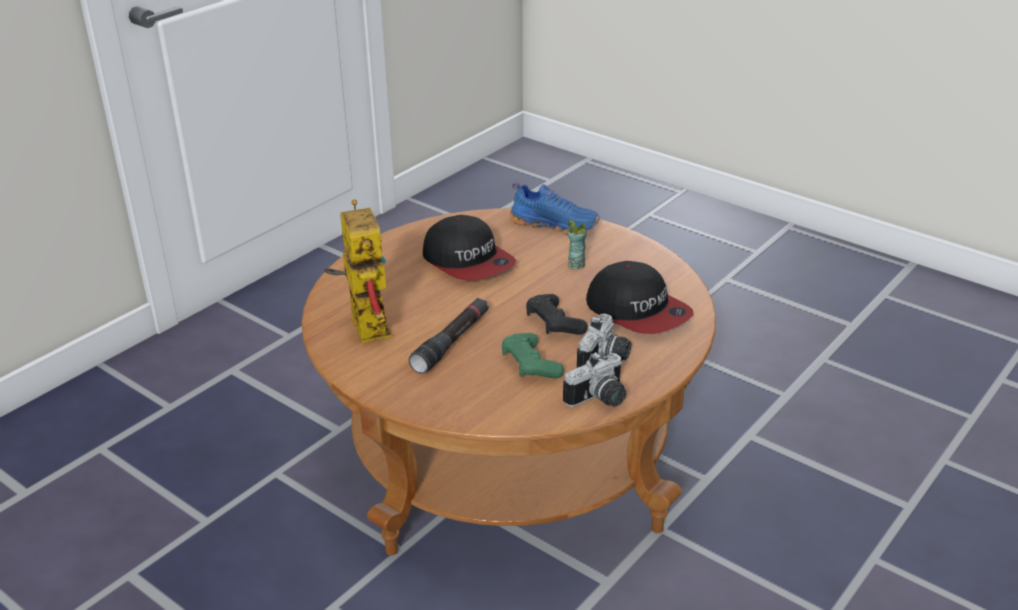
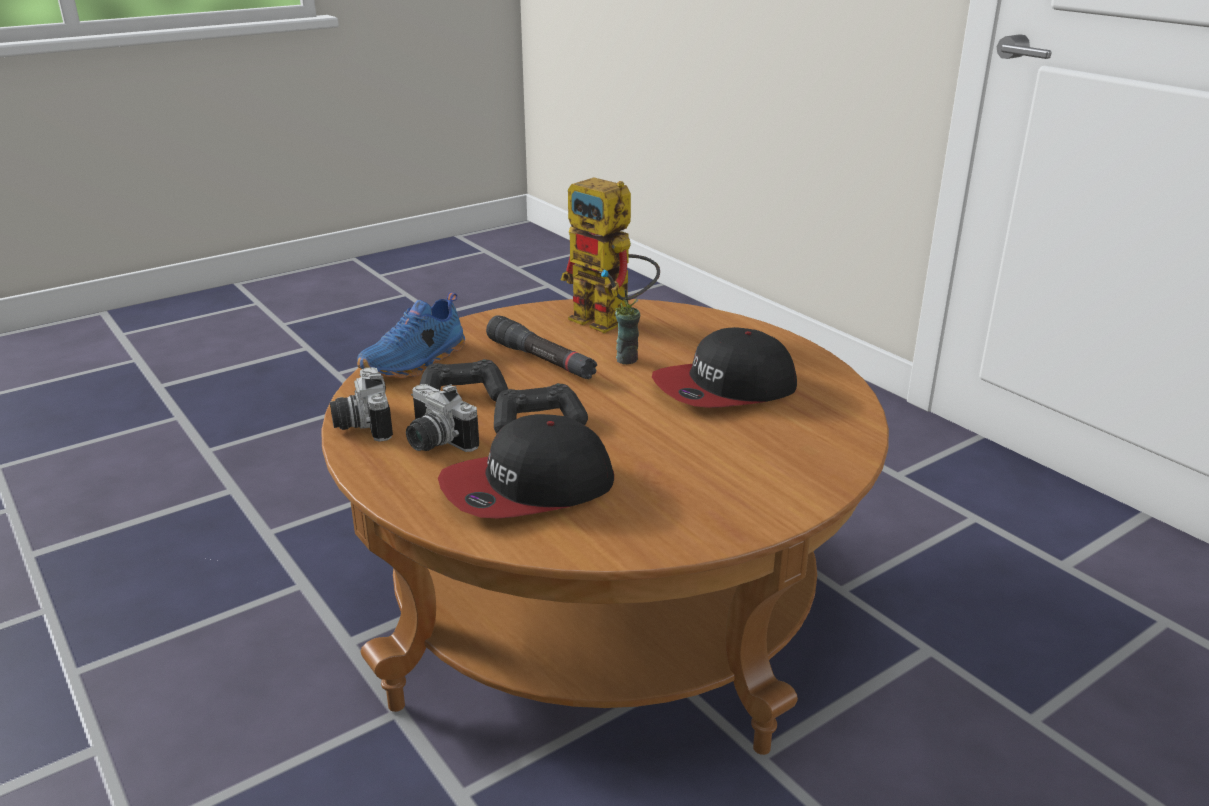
camera: 105 degrees right, 5 degrees down
(363, 322) = (611, 322): toy robot -> toy robot turned 45 degrees clockwise
(530, 365) = (462, 395): green game controller -> black game controller
(555, 224) = (821, 467): blue shoe -> blue shoe (416, 362)
(576, 265) = (682, 462): cup -> cup (627, 359)

